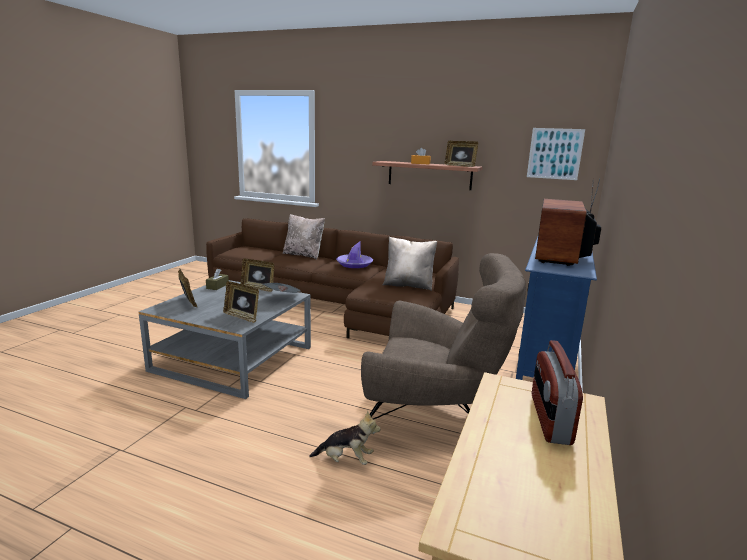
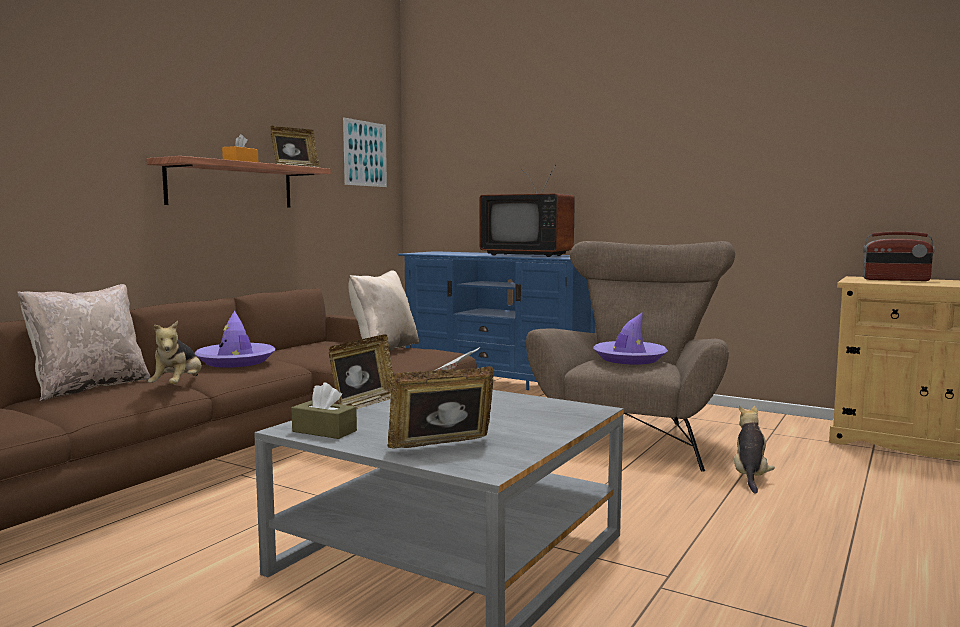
camera: 80 degrees left, 10 degrees down
(242, 317) = (541, 409): picture frame -> none
(310, 264) = (178, 386): none -> plush toy
(420, 350) = (629, 359): none -> purple hat

